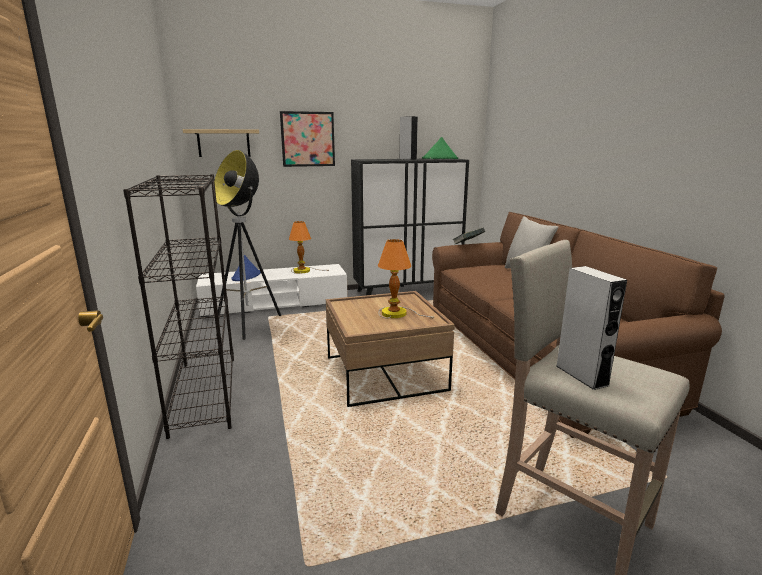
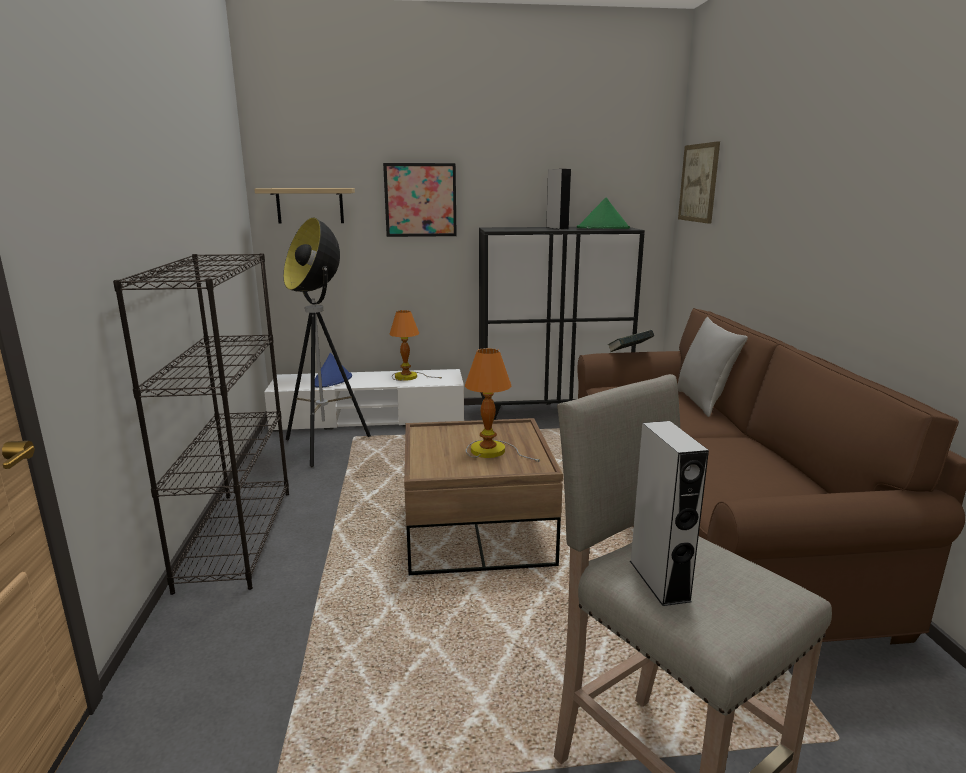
camera: 10 degrees right, 0 degrees up
(503, 127) = (698, 183): none -> picture

